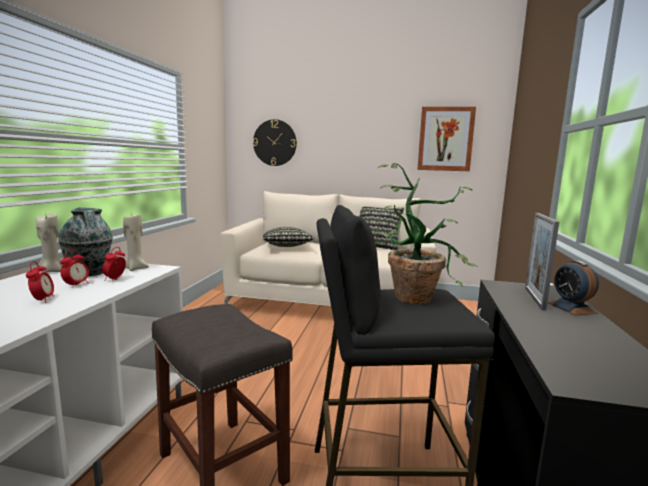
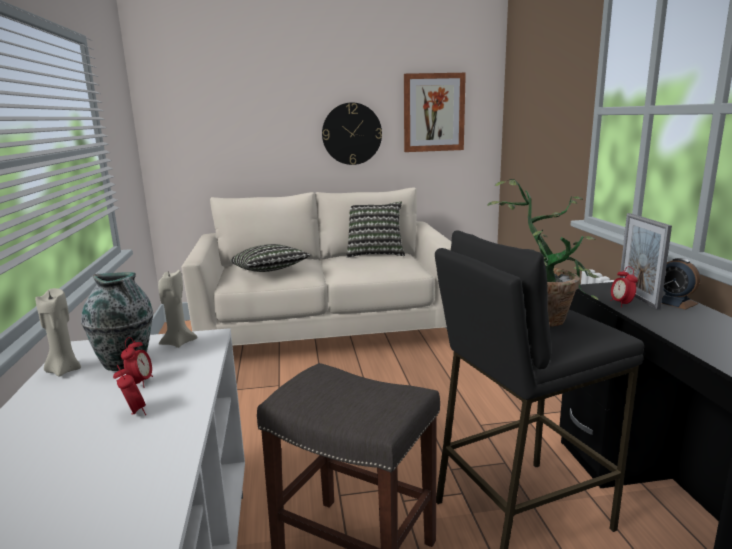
camera: 20 degrees left, 5 degrees up
(115, 279) = (178, 364): alarm clock -> alarm clock (621, 304)
(275, 143) = (212, 128): wall clock -> wall clock (352, 134)

